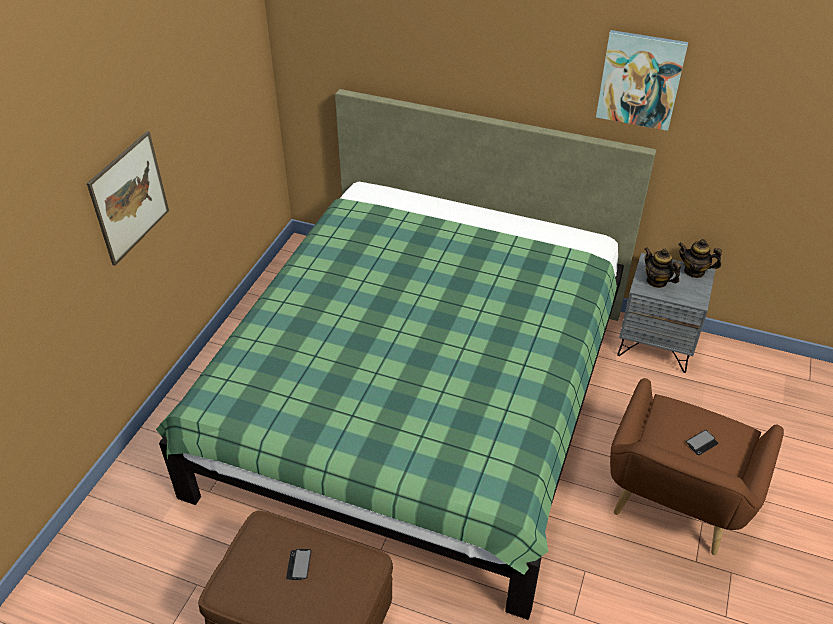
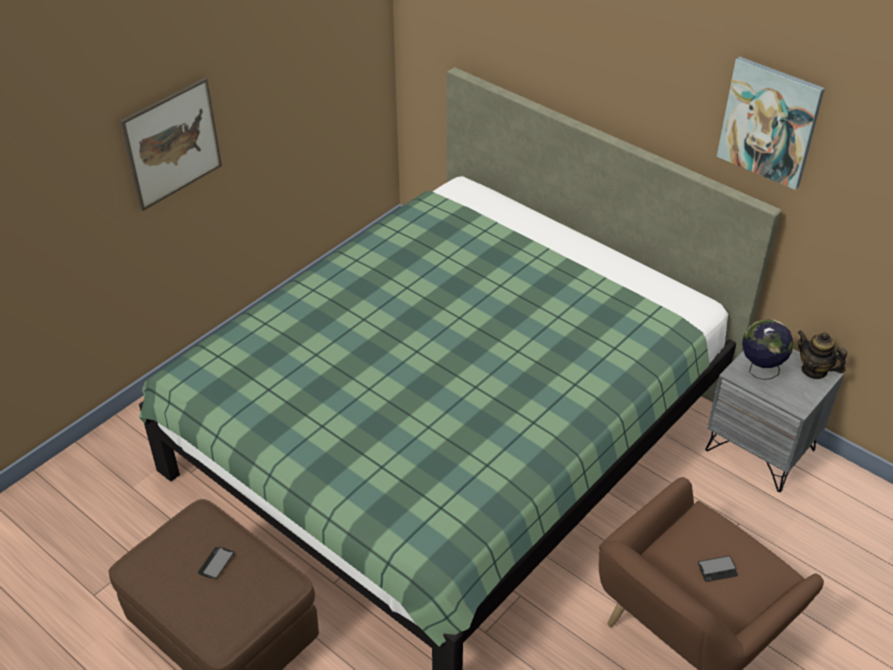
camera: 20 degrees right, 0 degrees up
(657, 281) = (760, 370): teapot -> globe

